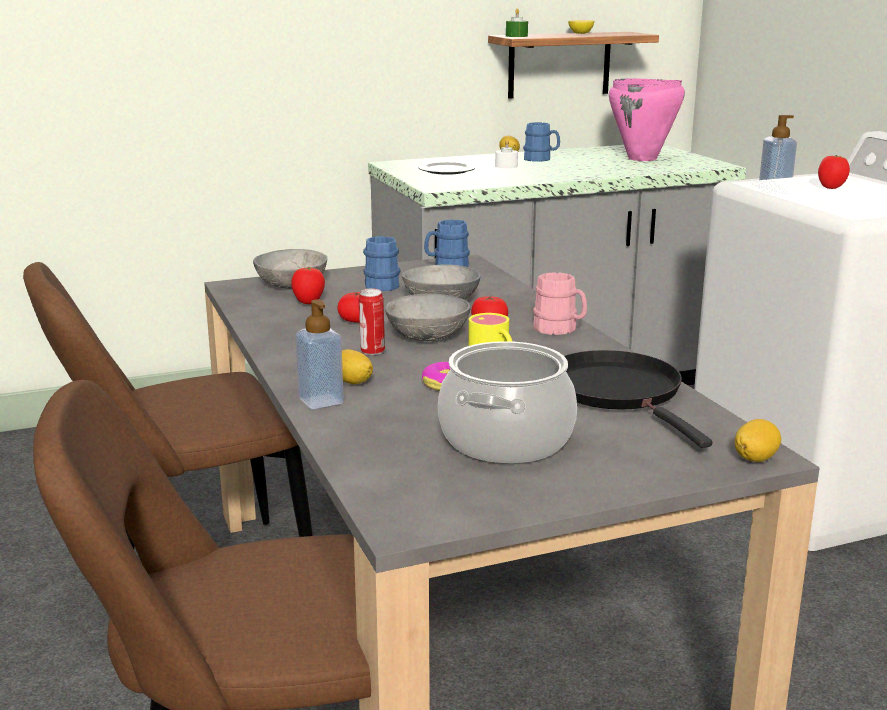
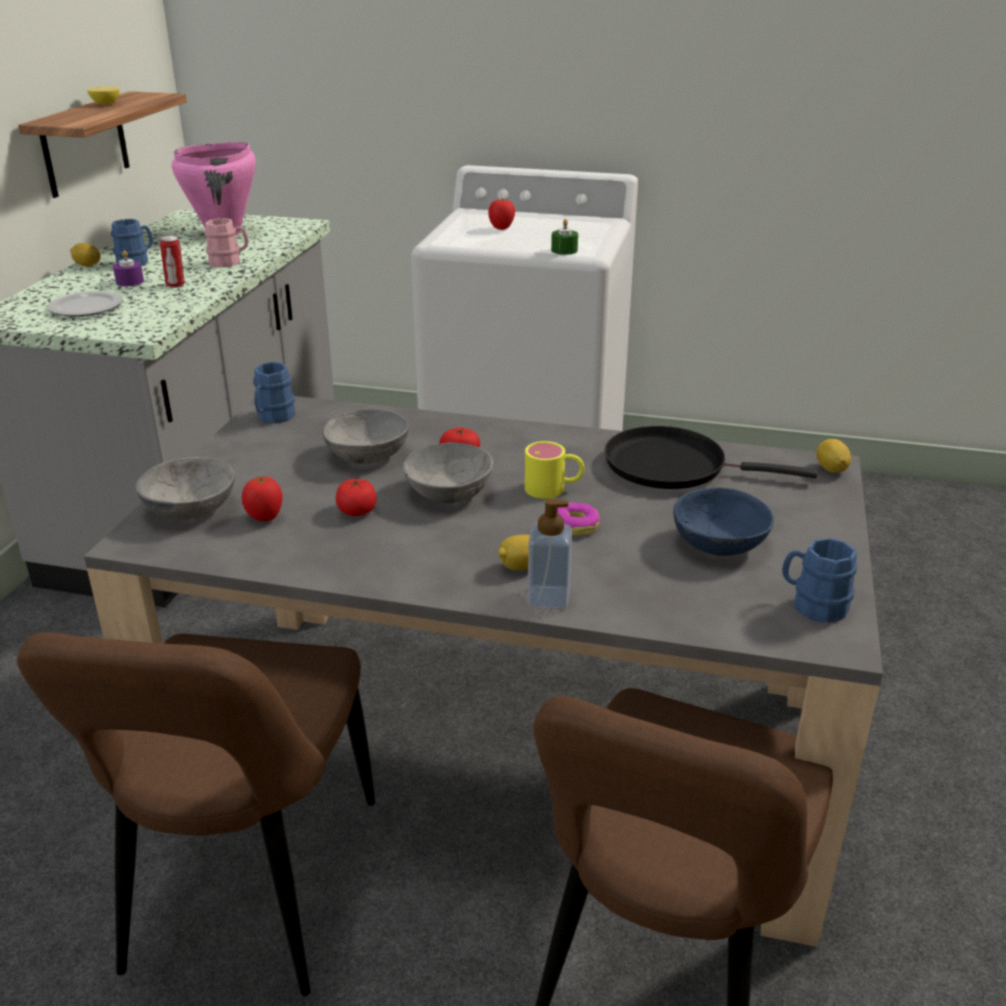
camera: 55 degrees left, 10 degrees up
(372, 351) = (455, 532): can -> can (176, 285)
(382, 284) = (272, 464): blue mug -> blue mug (813, 605)
(505, 439) = (718, 543): cooking pot -> blue bowl
(506, 166) = (130, 282): white candle -> purple candle
(516, 36) = (64, 121): green candle -> green candle (564, 250)
(560, 329) = (514, 434): pink mug -> pink mug (229, 262)
(774, 191) = (479, 244): soap dispenser -> none

